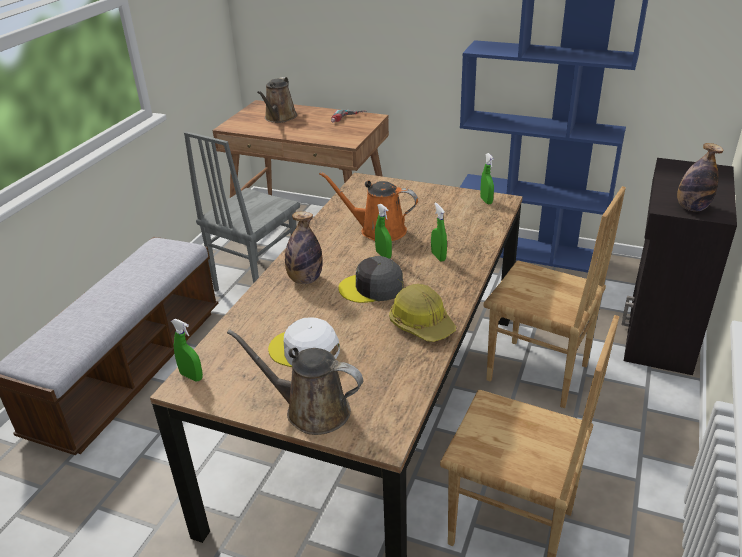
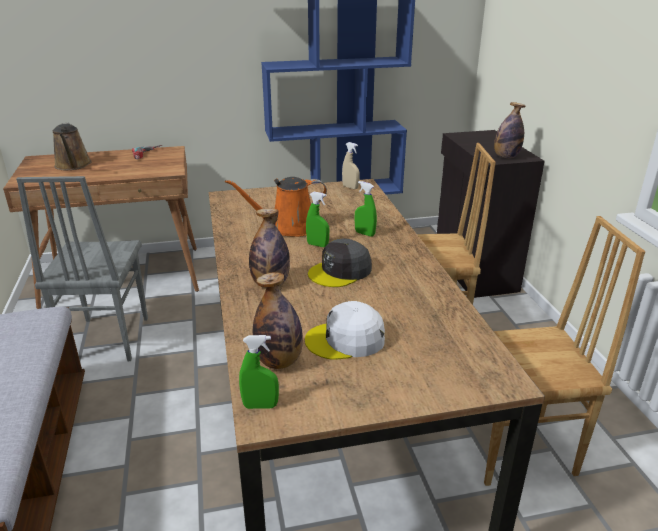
camera: 35 degrees left, 5 degrees down
(239, 348) = (279, 361): none -> bottle
(311, 410) = (416, 385): brown watering can -> none
(421, 324) = (416, 284): hard hat -> none
(486, 201) = (350, 187): green spray bottle -> beige spray bottle

